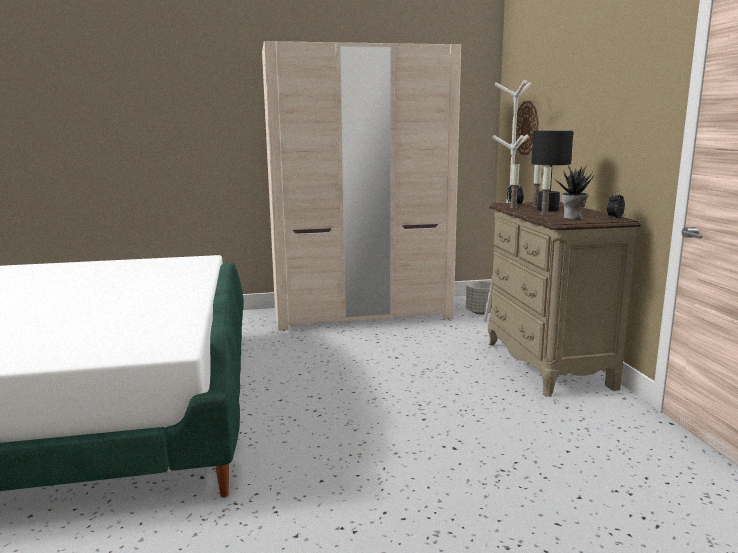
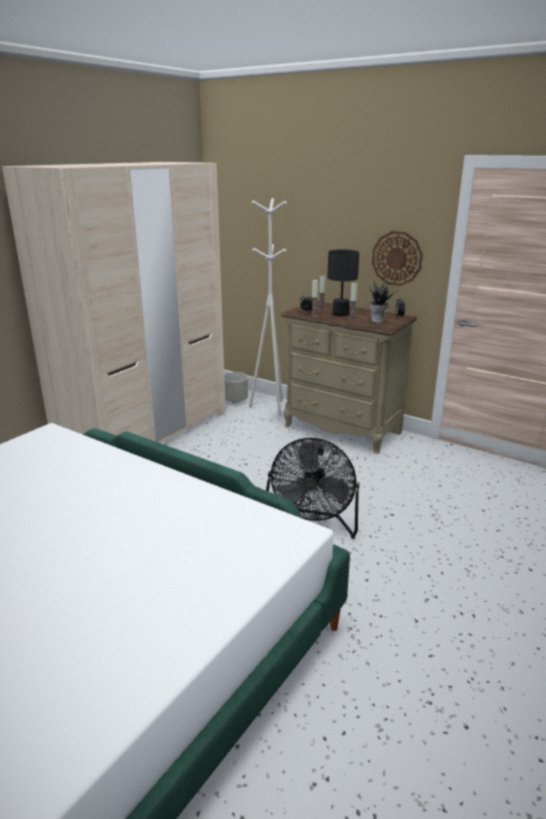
camera: 45 degrees left, 10 degrees up
(365, 416) = (309, 520): none -> black fan
(526, 128) = (255, 234): wall clock -> wall clock (397, 258)

